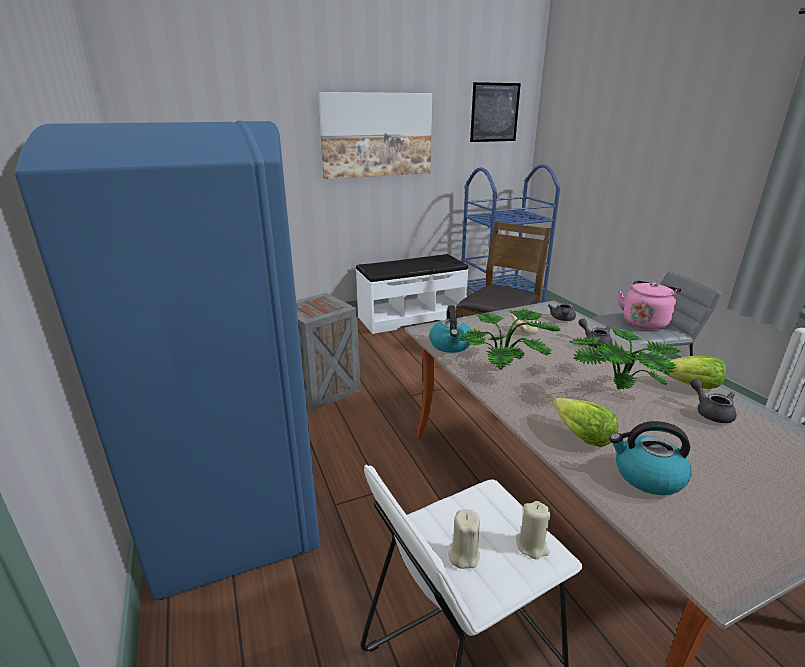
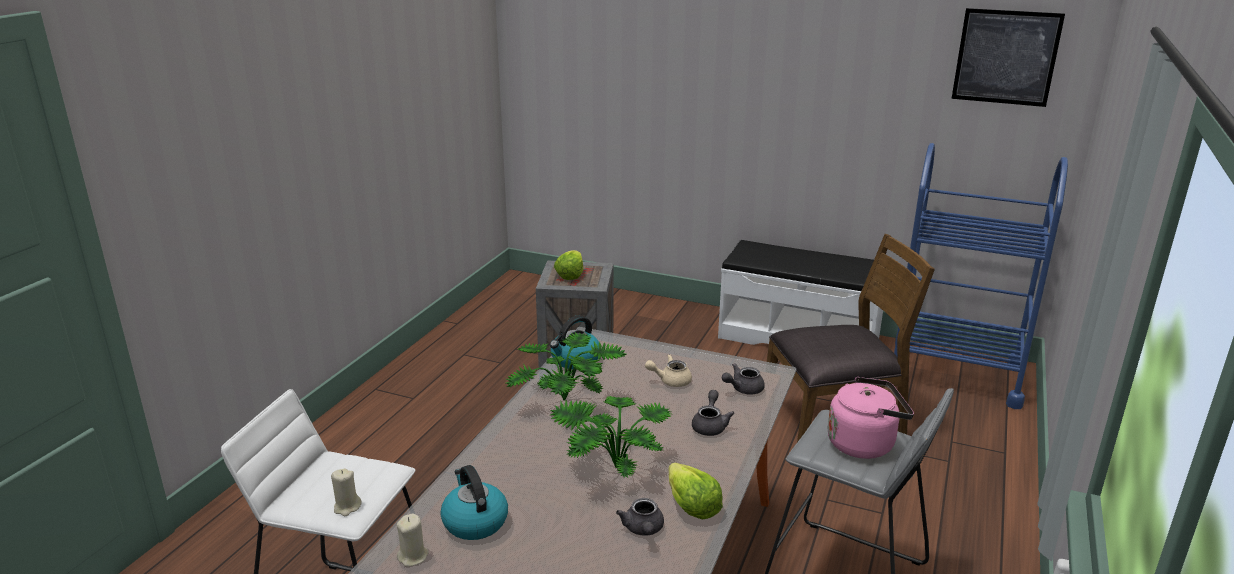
camera: 45 degrees right, 0 degrees up
(235, 504) = (387, 429): blue fridge -> none
(376, 135) = (792, 71): picture -> none
(463, 555) = (310, 485): beige candle -> beige candle (413, 556)
(581, 435) = (499, 474): lettuce -> lettuce (570, 275)
(710, 412) = (643, 530): grey teapot -> grey teapot turned 150 degrees clockwise

